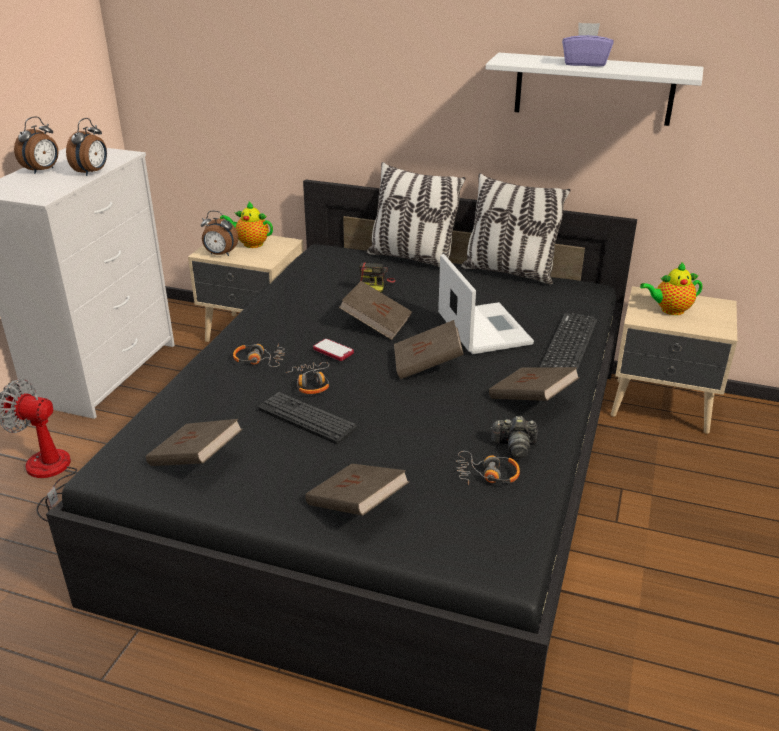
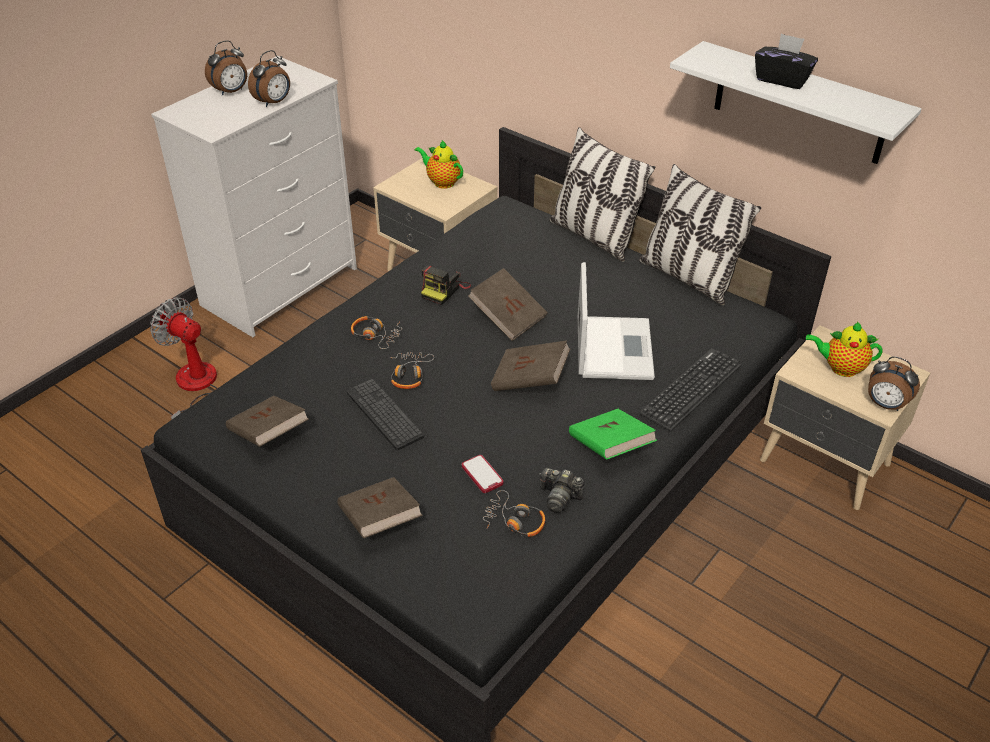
camera: 20 degrees right, 10 degrees up
(220, 254) = (405, 191): alarm clock -> alarm clock (885, 405)
(333, 351) = (449, 341): phone -> phone (482, 475)
(375, 286) = (532, 268): camera -> camera (444, 290)
(531, 400) = (610, 447): brown book -> green book
(584, 63) = (782, 79): purple tissue box -> black tissue box

